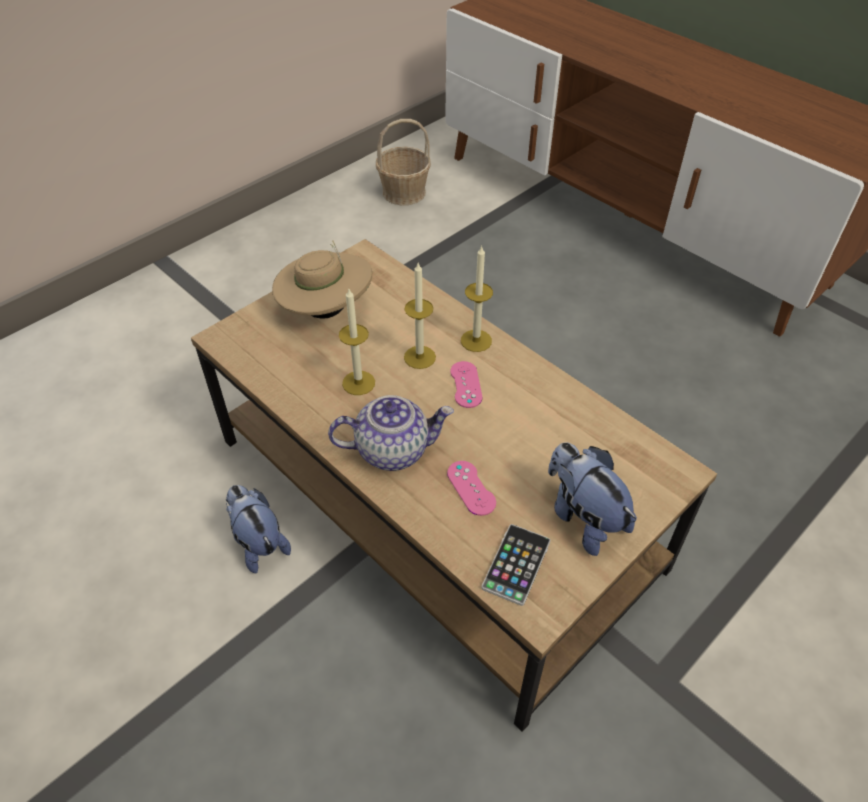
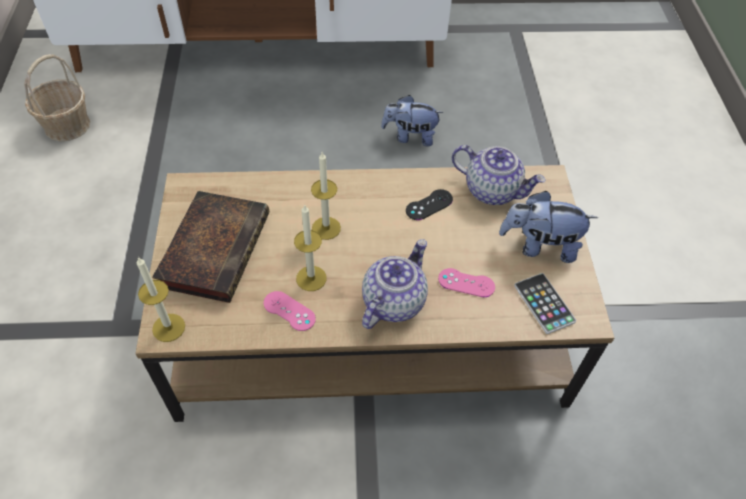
camera: 50 degrees left, 5 degrees up
(258, 542) = (294, 462): plush toy -> plush toy (410, 136)
(326, 310) = (215, 247): beige hat -> book
(466, 384) = (378, 222): pink game controller -> pink game controller (289, 311)
(476, 340) = (345, 188): candle -> candle (168, 327)
(528, 404) = (429, 205): none -> black game controller
(606, 438) = (492, 190): none -> teapot

